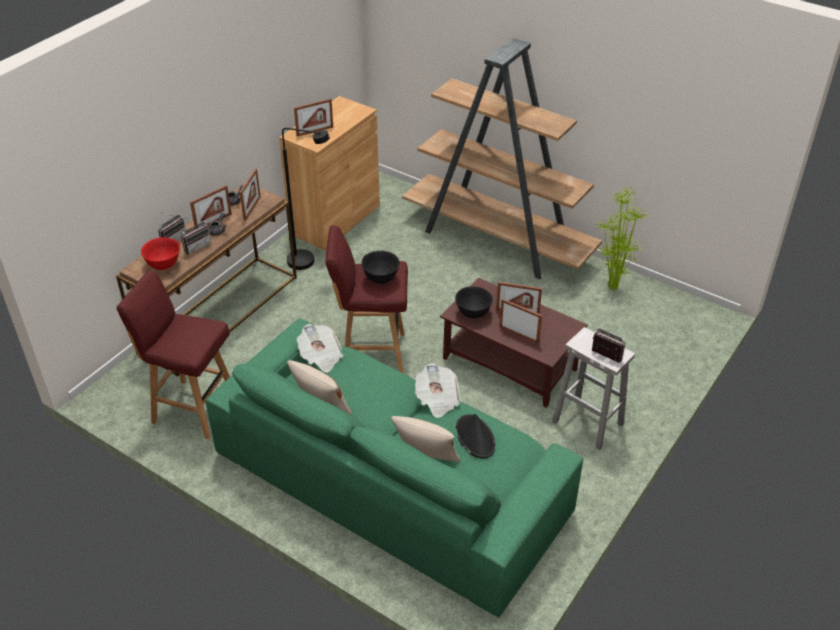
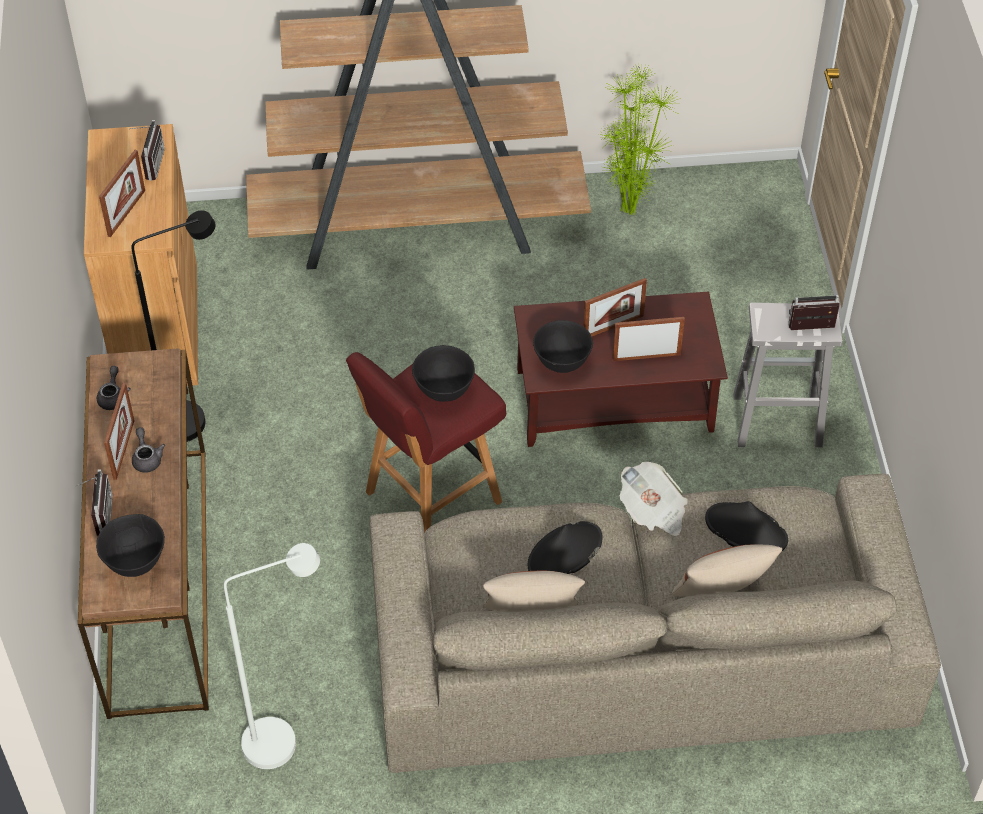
camera: 40 degrees left, 10 degrees up
(164, 264) = (135, 561): red bowl -> black bowl
(193, 408) = (283, 738): red stool -> white floor lamp
(196, 246) = (147, 503): radio -> radio (149, 164)
(252, 208) = (153, 393): picture frame -> none
(321, 356) = (452, 550): newspaper -> none
(371, 390) = (564, 552): none -> black hat
(392, 481) = (639, 652): green sofa -> beige sofa

